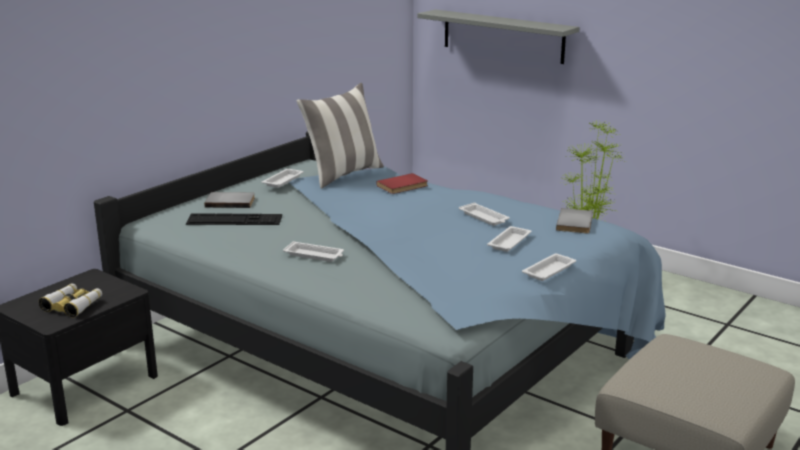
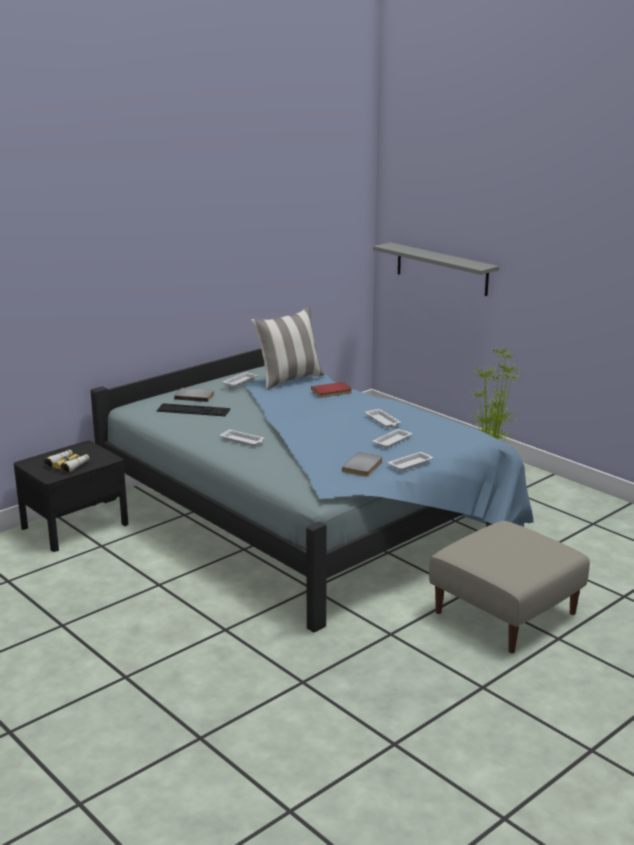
camera: 10 degrees right, 0 degrees up
(576, 223) = (453, 430): grey book -> grey book (364, 466)

